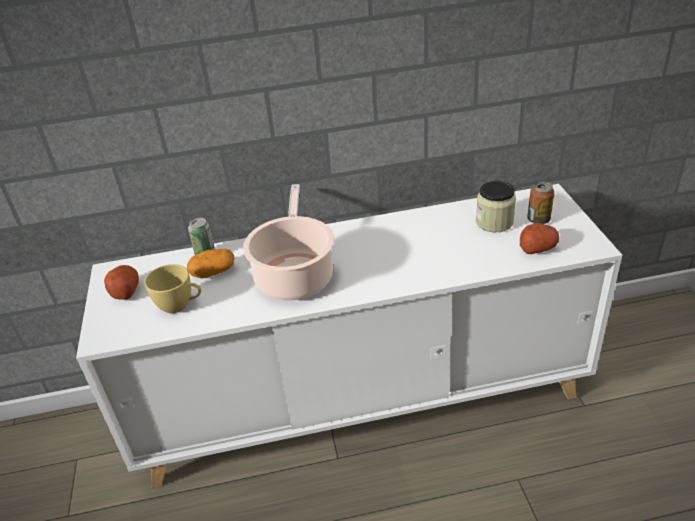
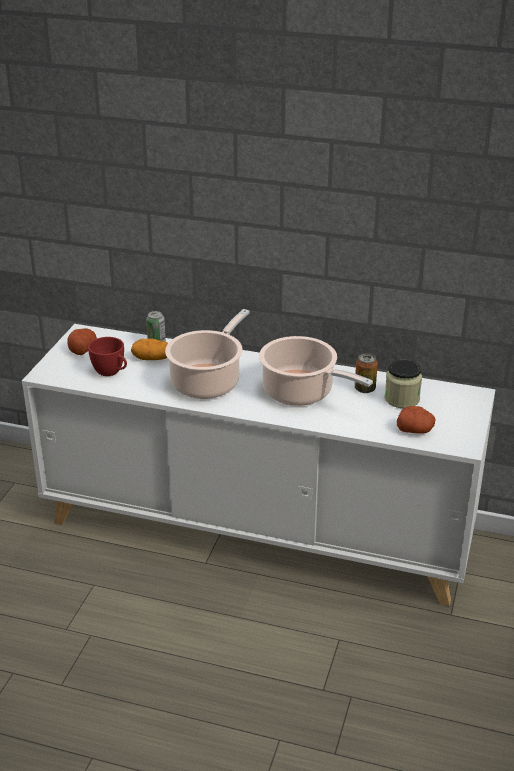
camera: 25 degrees right, 5 degrees down
(180, 305) = (111, 372): yellow cup -> red cup
(399, 251) = (301, 392): none -> cooking pot
(538, 220) = (441, 410): can -> can (365, 389)

